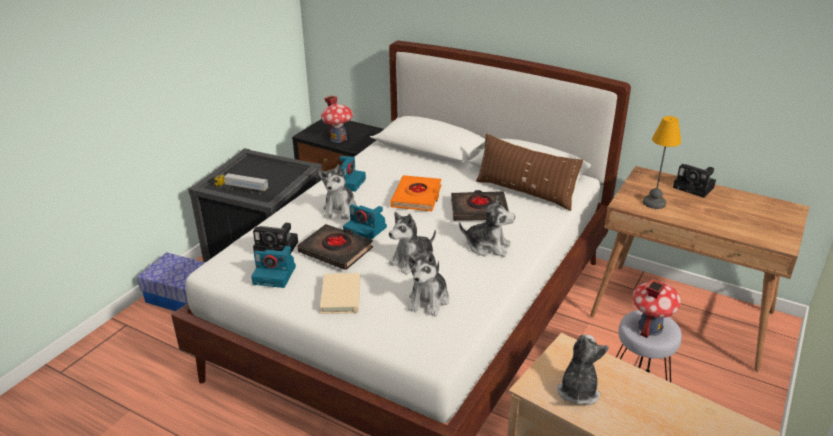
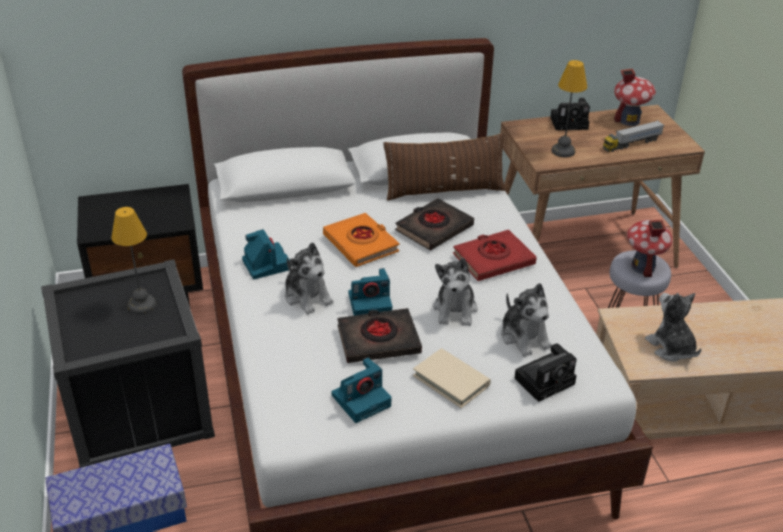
camera: 45 degrees left, 5 degrees up
(242, 190) = (122, 338): toy truck -> toy truck (631, 144)
(274, 179) = (142, 306): none -> table lamp
(278, 247) = (317, 371): camera -> camera (546, 380)
(338, 138) = (141, 220): toy house -> toy house (629, 120)
(487, 246) = (493, 260): plush toy -> red book

